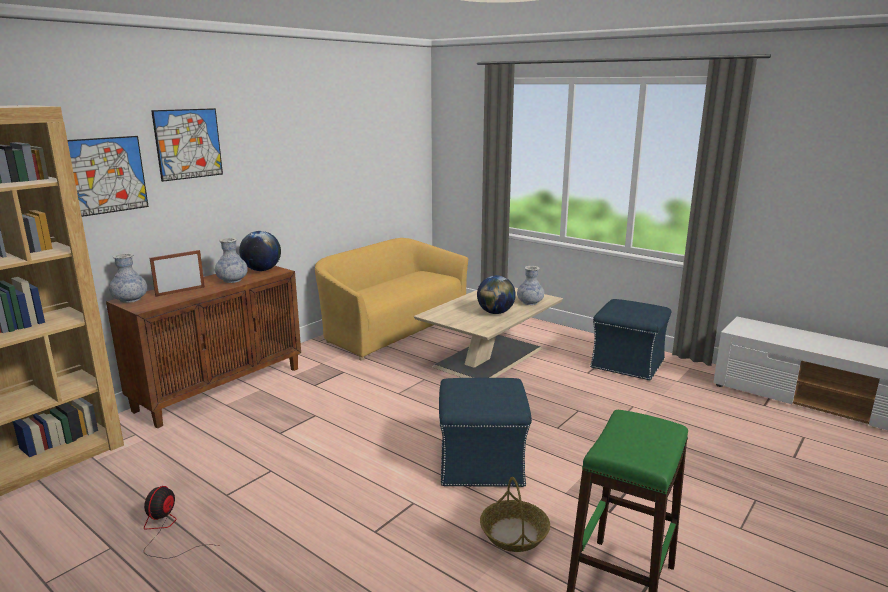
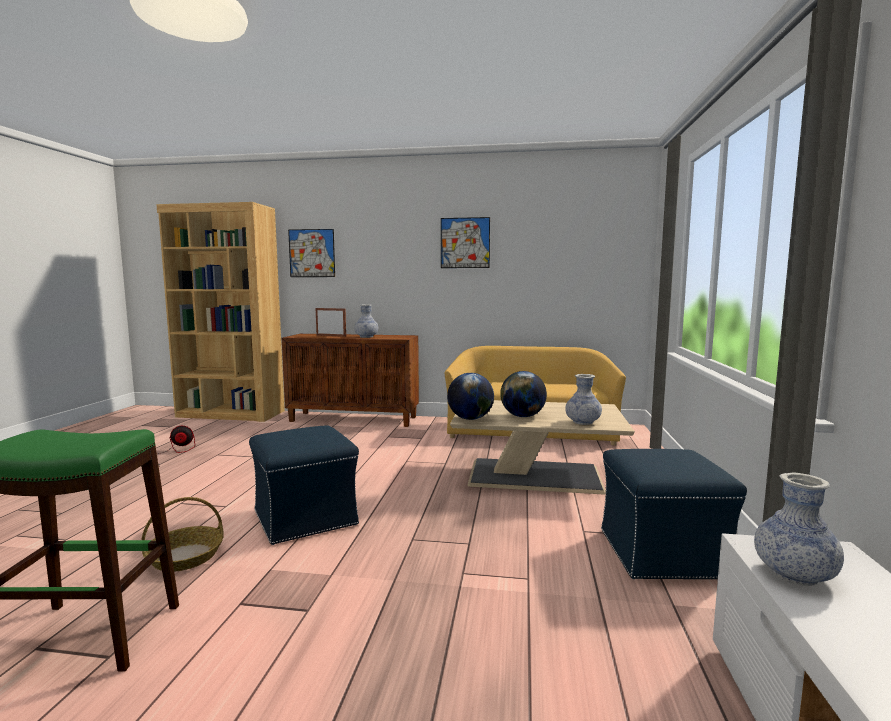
camera: 60 degrees right, 10 degrees down
(130, 300) = (305, 334): vase -> vase (794, 574)
(188, 144) = (368, 236): picture -> picture (465, 243)
(262, 270) = (398, 337): globe -> globe (470, 419)

